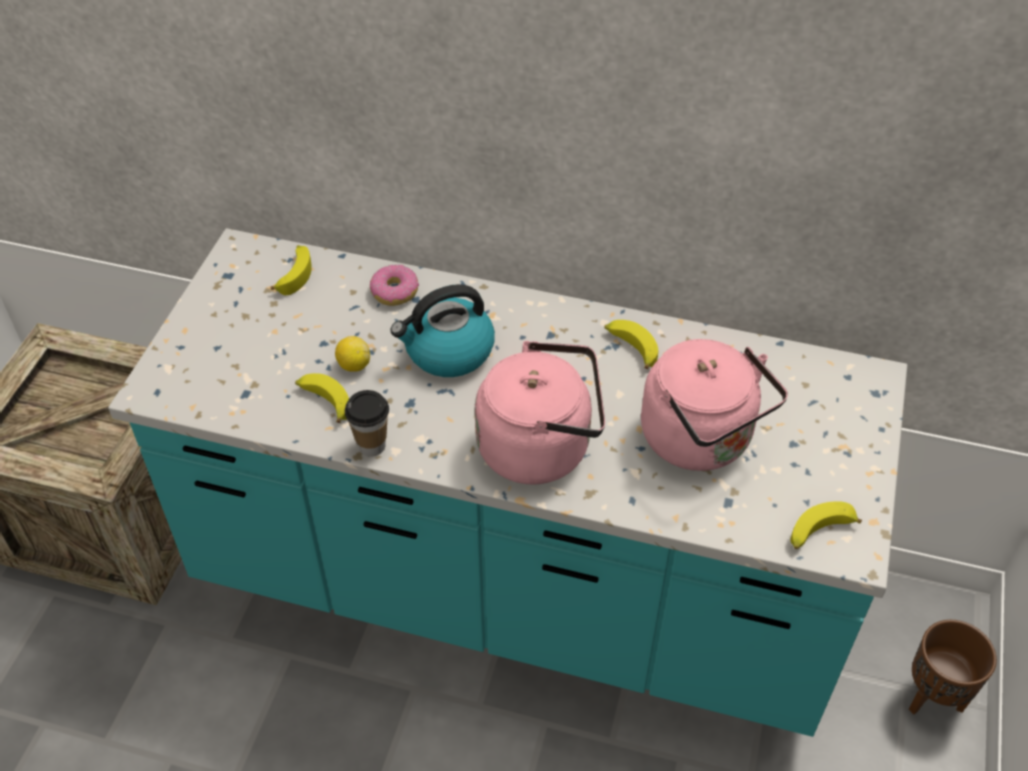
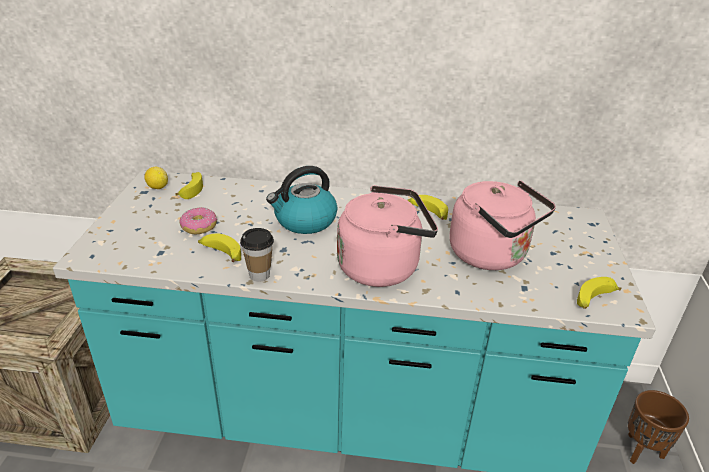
camera: 10 degrees left, 15 degrees down
(354, 365) = (239, 232): lemon -> lemon (157, 187)
(394, 291) = (261, 193): donut -> donut (199, 226)

